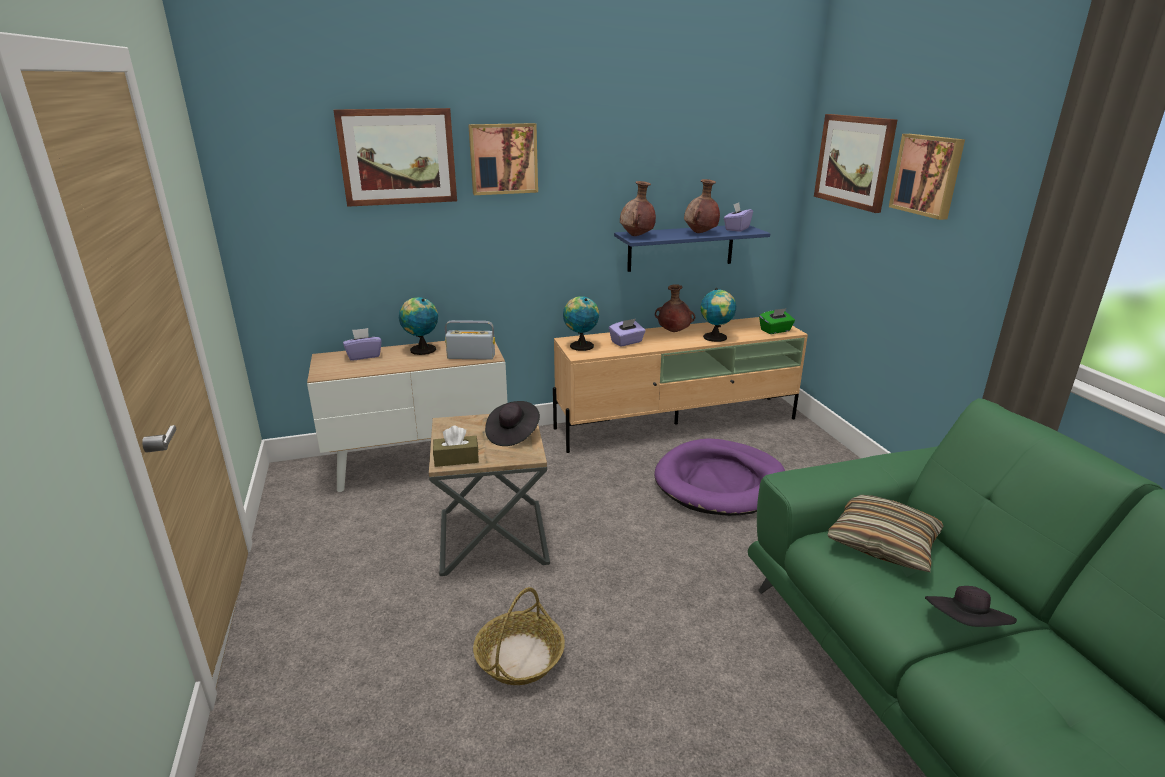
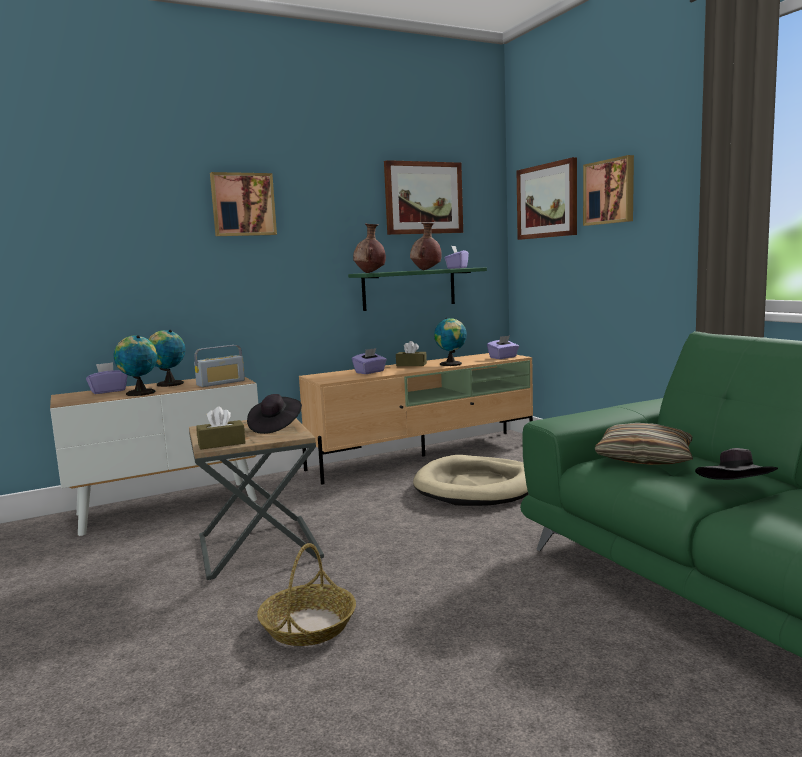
camera: 10 degrees left, 15 degrees down
(398, 157) = (143, 200): picture -> picture (423, 198)
(471, 356) = (221, 383): radio -> radio turned 150 degrees clockwise
(580, 346) = (326, 377): globe -> globe (139, 393)
(673, 332) = (411, 365): brown vase -> brown tissue box
(681, 248) = (409, 289): blue shelf -> green shelf
(720, 482) = (477, 486): purple dog bed -> beige dog bed
(775, 330) = (503, 357): green tissue box -> purple tissue box

